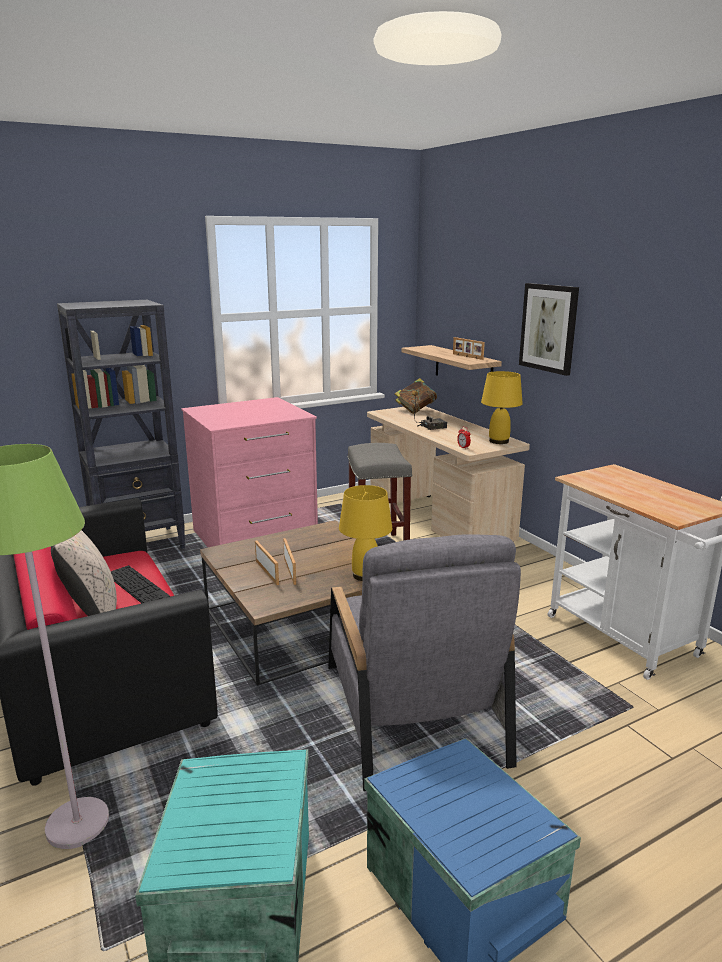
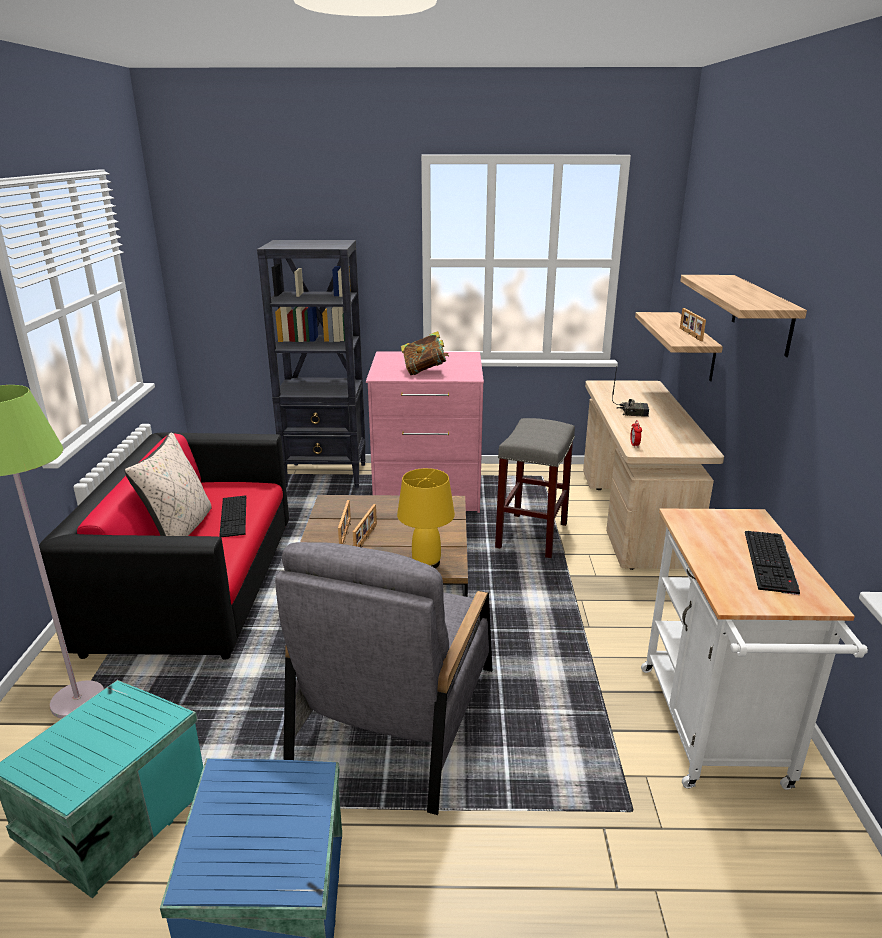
camera: 30 degrees right, 5 degrees up
(416, 410) = (643, 387): book -> book (424, 371)
(498, 441) = (688, 445): yellow table lamp -> none
(549, 328) = (762, 314): picture -> shelf
(662, 491) = (772, 562): none -> keyboard

